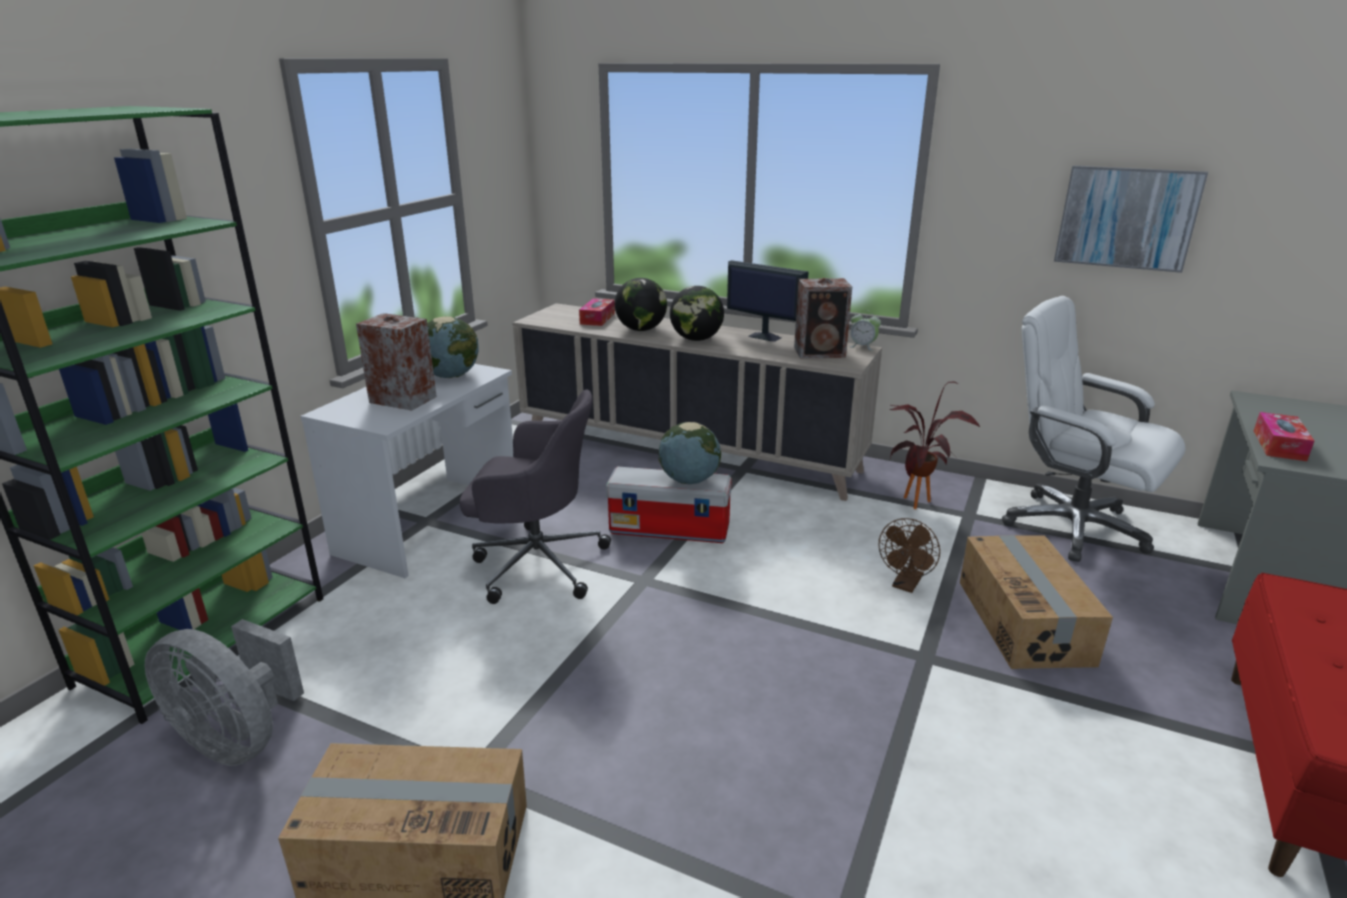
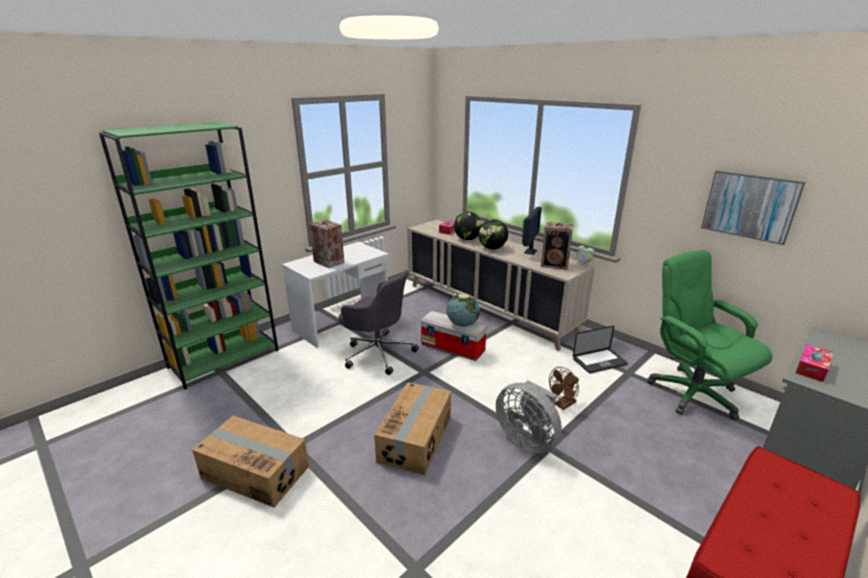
camera: 20 degrees right, 0 degrees up
(238, 739) = (214, 405): grey fan -> grey fan (527, 439)
(451, 376) = (358, 253): globe -> none
(764, 336) = (530, 251): monitor -> monitor turned 60 degrees clockwise
(917, 506) = (599, 361): potted plant -> laptop
(1025, 621) = (621, 441): cardboard box -> cardboard box (416, 438)
(1072, 527) = (692, 393): white office chair -> green office chair

